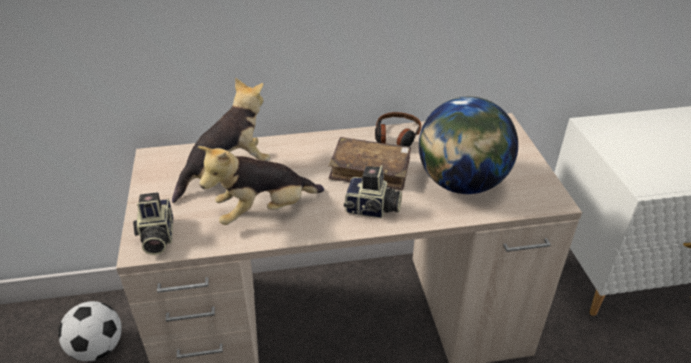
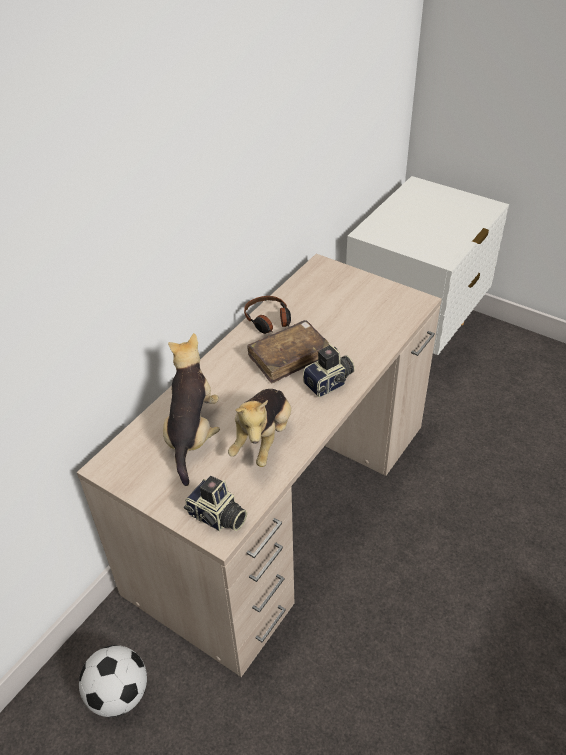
camera: 45 degrees left, 5 degrees up
(461, 183) = (356, 326): globe -> none

